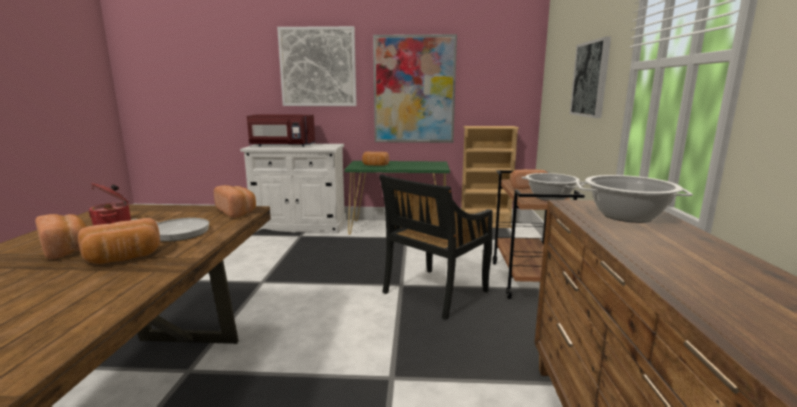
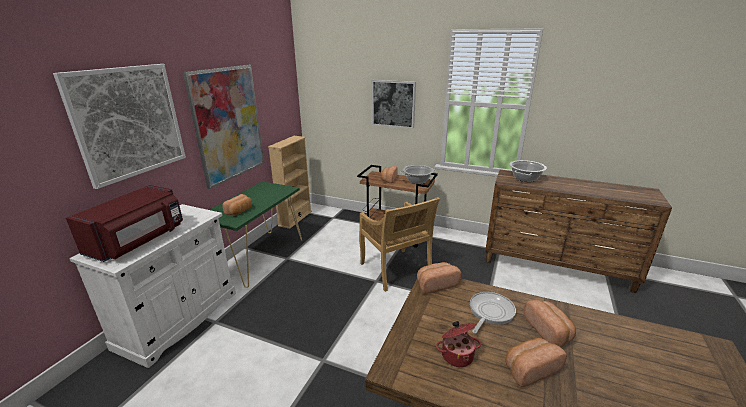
camera: 70 degrees left, 10 degrees up
(434, 293) = (396, 270): black chair -> beige chair

